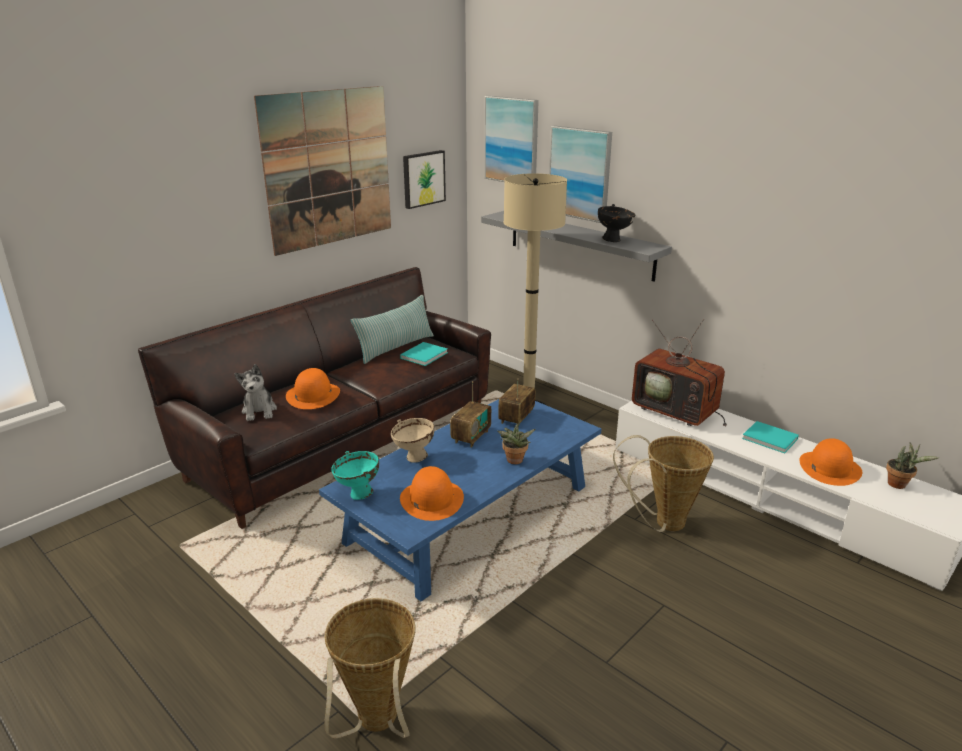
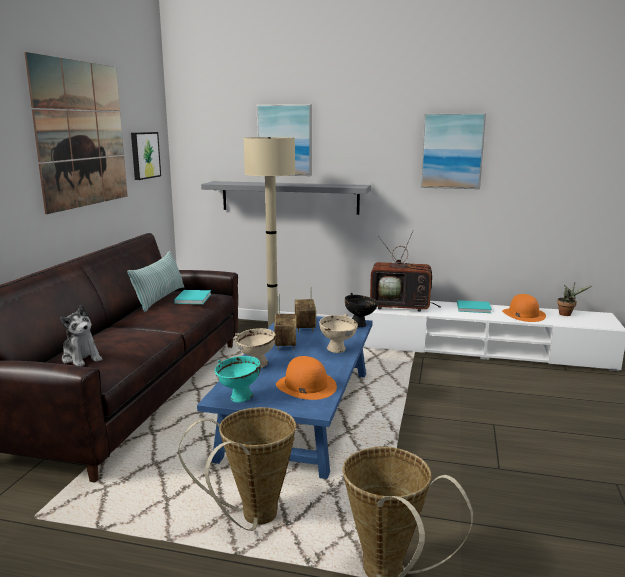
camera: 30 degrees left, 10 degrees down
(313, 395) = (124, 338): orange hat -> none
(512, 140) = (216, 121): picture -> picture (452, 151)
(514, 461) = (338, 350): potted plant -> beige bowl
(613, 240) = (327, 185): black bowl -> black bowl (360, 324)
(663, 523) = (439, 380): basket -> basket (252, 518)

